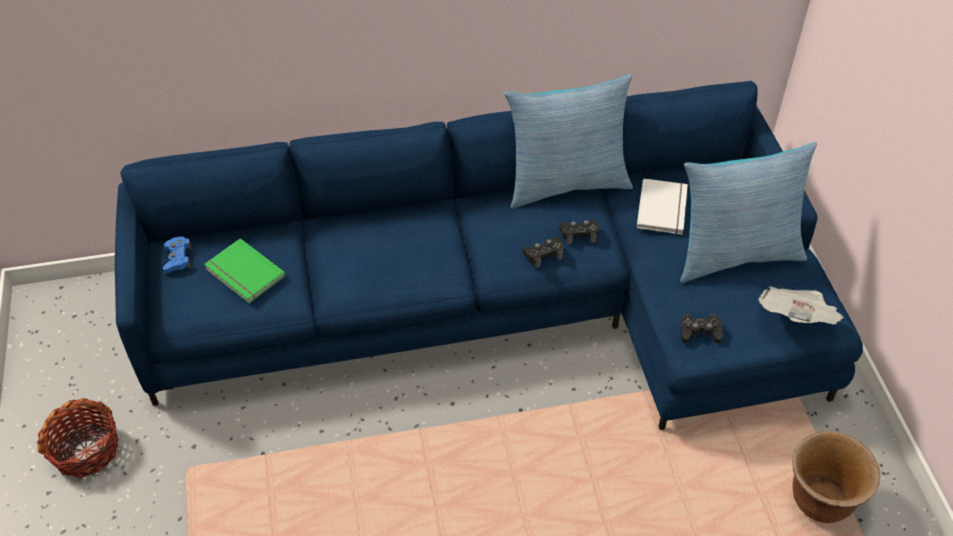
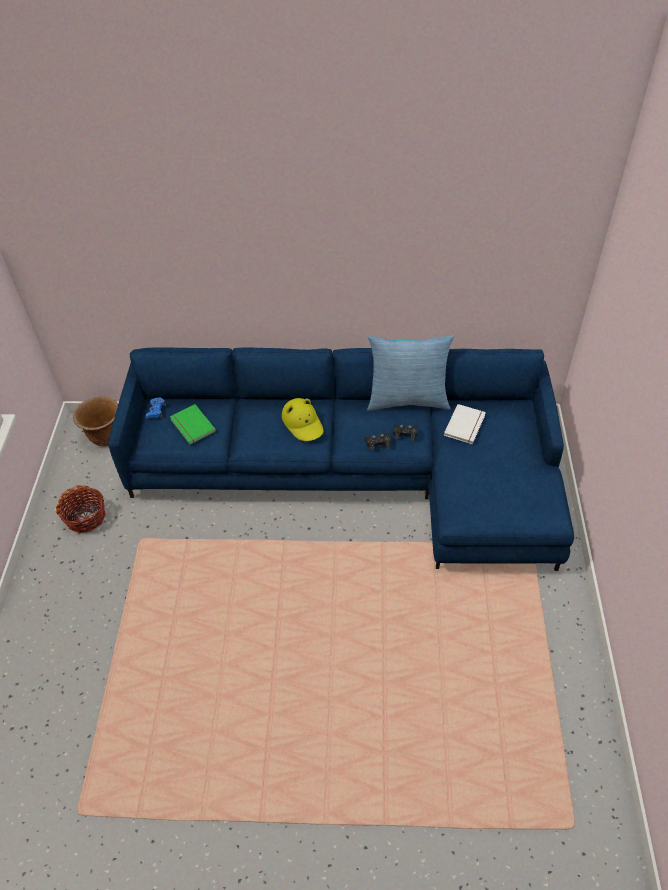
camera: 15 degrees right, 0 degrees up
(419, 242) = (303, 423): none -> yellow hat
(699, 332) = (464, 509): black game controller -> none
(735, 254) = (504, 462): pillow -> none
(796, 319) = (531, 511): newspaper -> none
(820, 502) = (528, 634): brown planter -> brown planter (105, 437)

